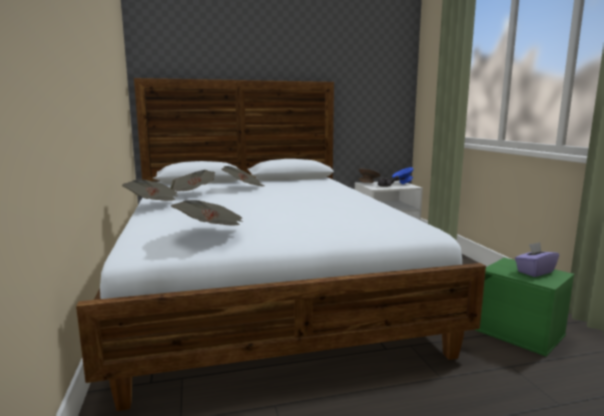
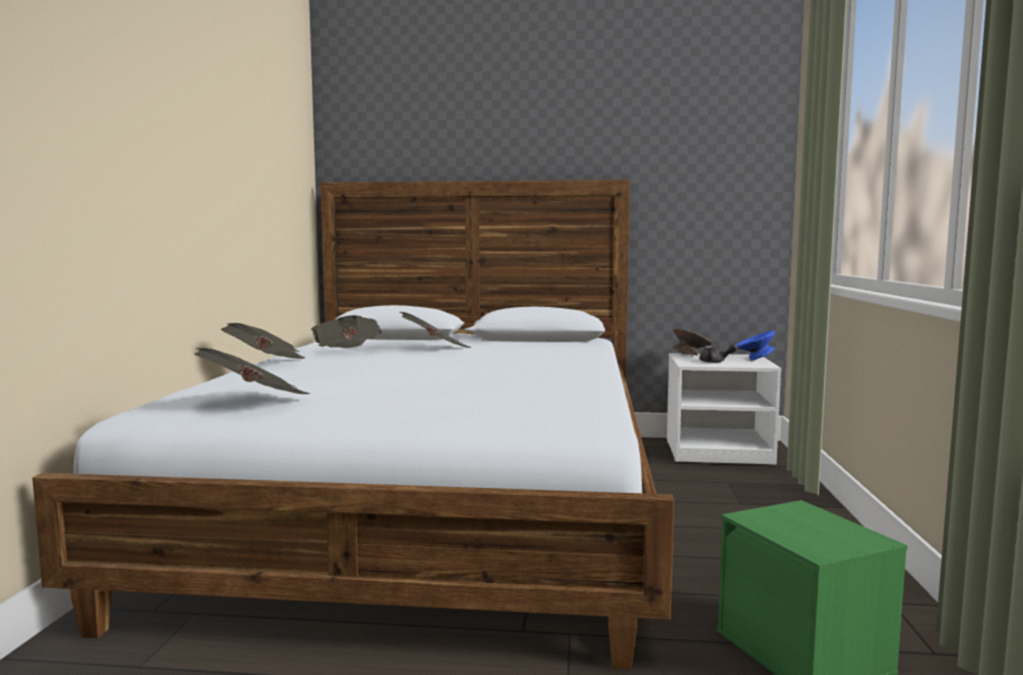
camera: 20 degrees right, 5 degrees down
(534, 272) = (823, 531): purple tissue box -> none

